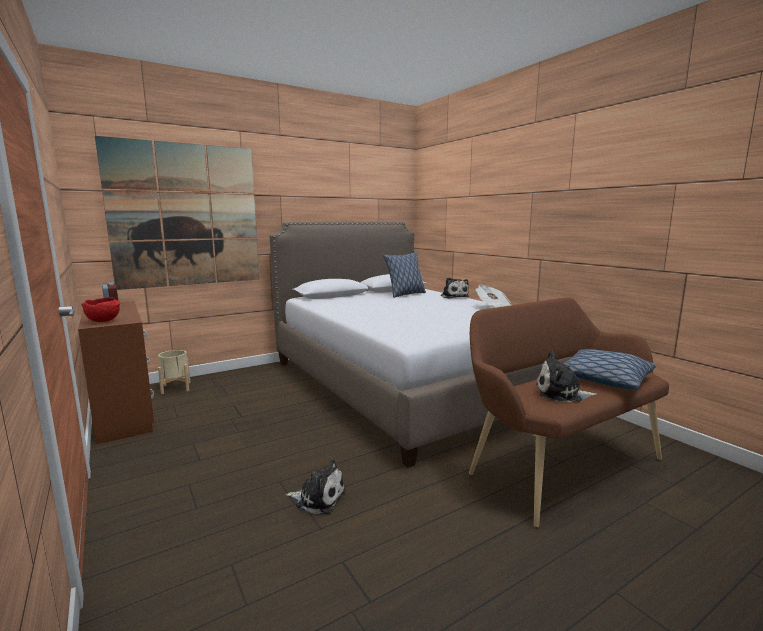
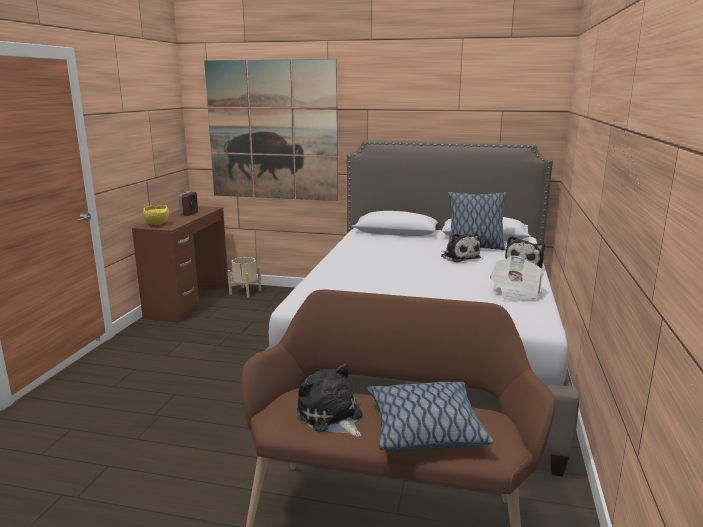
camera: 45 degrees right, 5 degrees up
(104, 321) = (158, 224): red bowl -> yellow bowl
(318, 498) = (171, 419): plush toy -> plush toy (459, 257)

